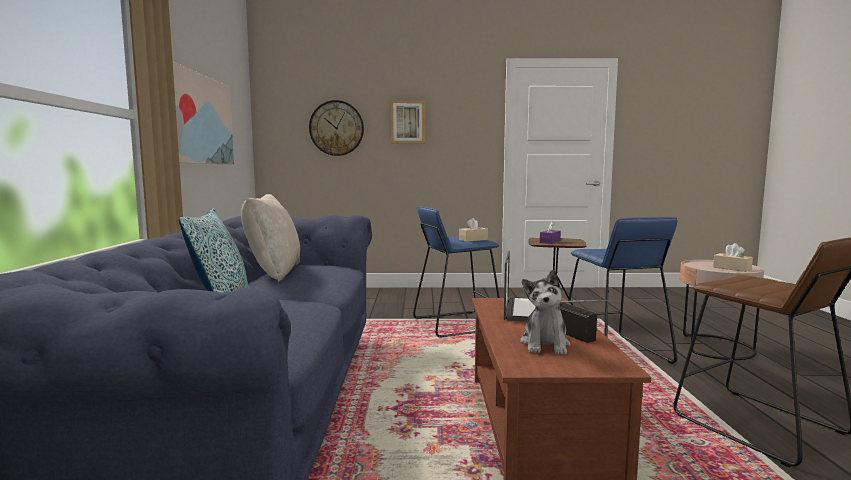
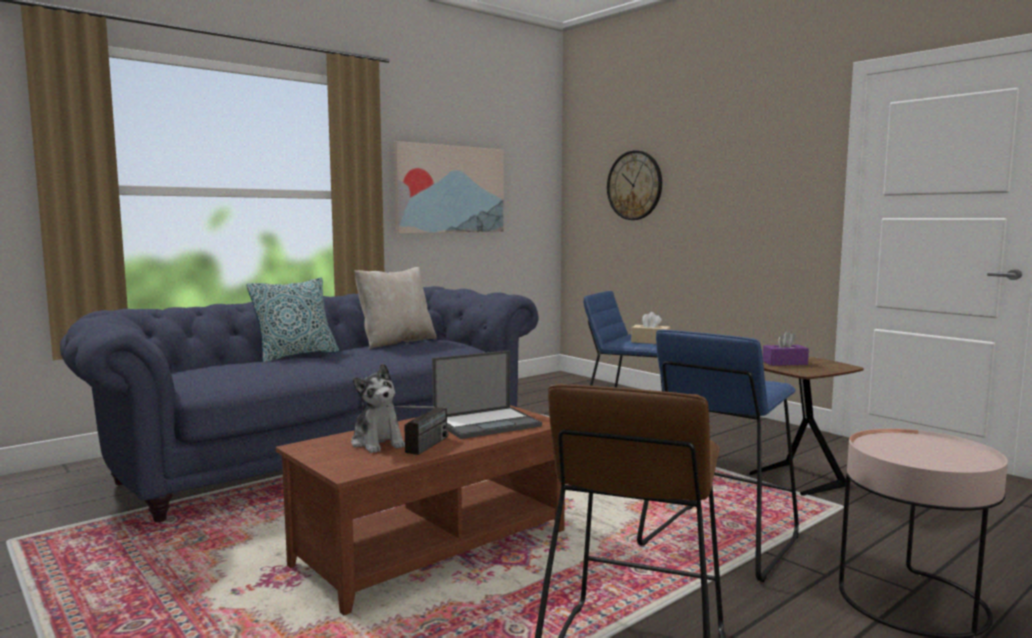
camera: 50 degrees right, 0 degrees up
(407, 122) = (711, 173): picture -> none
(545, 344) = (378, 443): plush toy -> plush toy turned 90 degrees counterclockwise
(732, 268) = (932, 457): beige tissue box -> none

